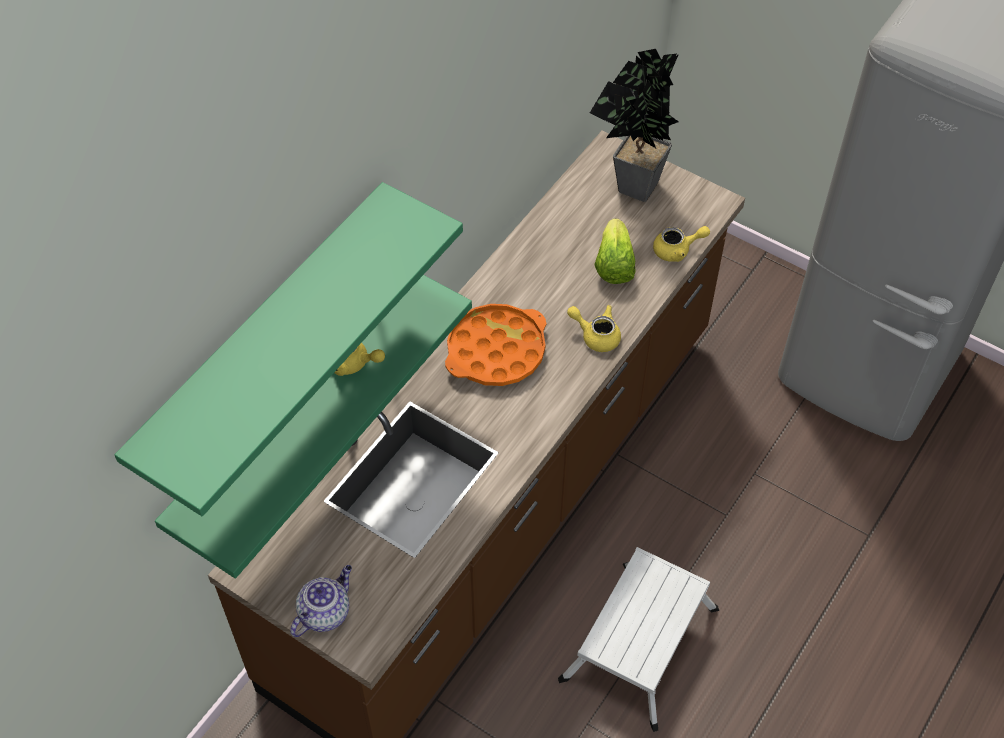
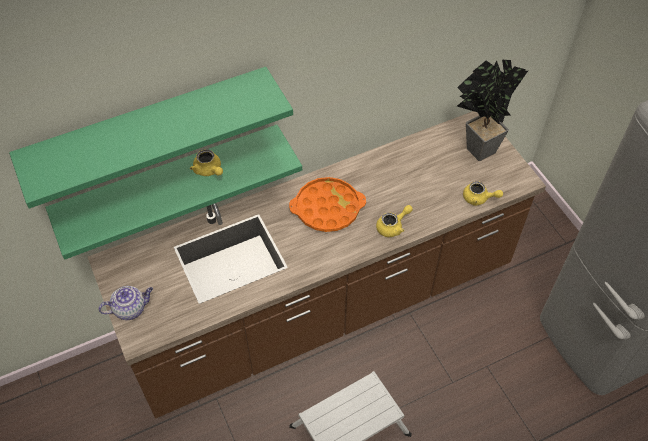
camera: 30 degrees right, 0 degrees up
(596, 335) = (393, 227): yellow teapot -> yellow teapot turned 90 degrees clockwise
(614, 265) = (433, 190): lettuce -> none

